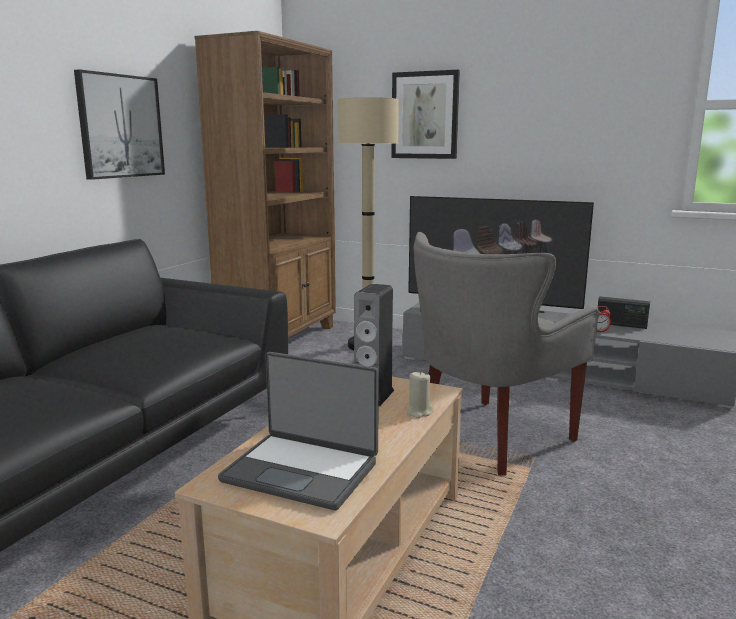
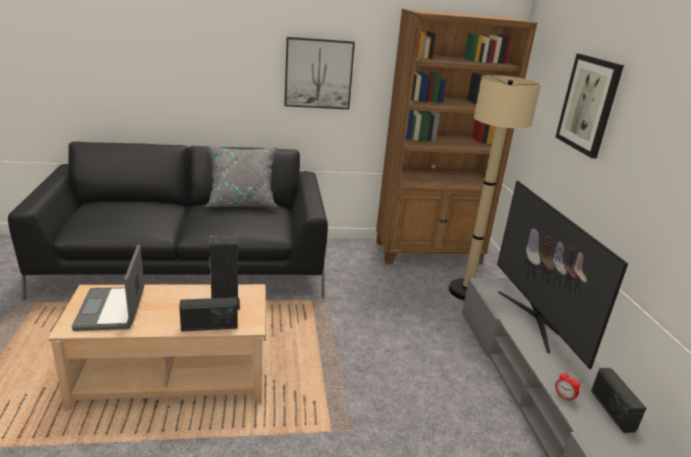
camera: 55 degrees right, 10 degrees up
(114, 335) = (242, 203): none -> grey pillow
(419, 412) = (209, 326): beige candle -> radio
(489, 437) = (364, 397): grey armchair -> none

